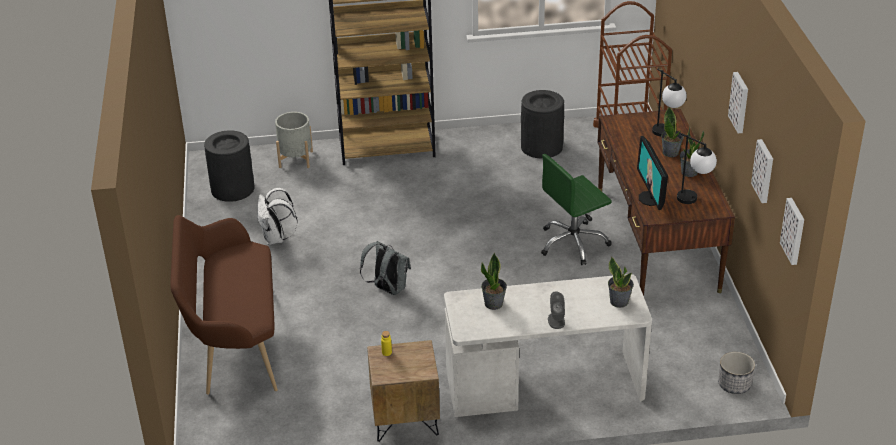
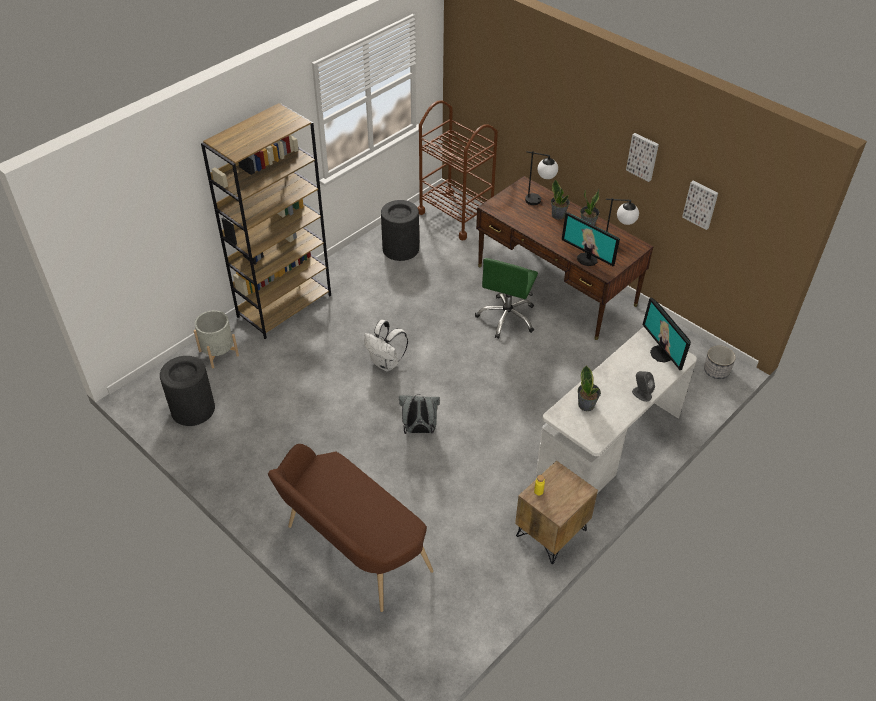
camera: 40 degrees left, 10 degrees up
(276, 238) = (282, 435): white backpack -> white backpack (386, 363)
(619, 301) = (661, 354): potted plant -> monitor
(794, 231) = (768, 242): picture -> none

